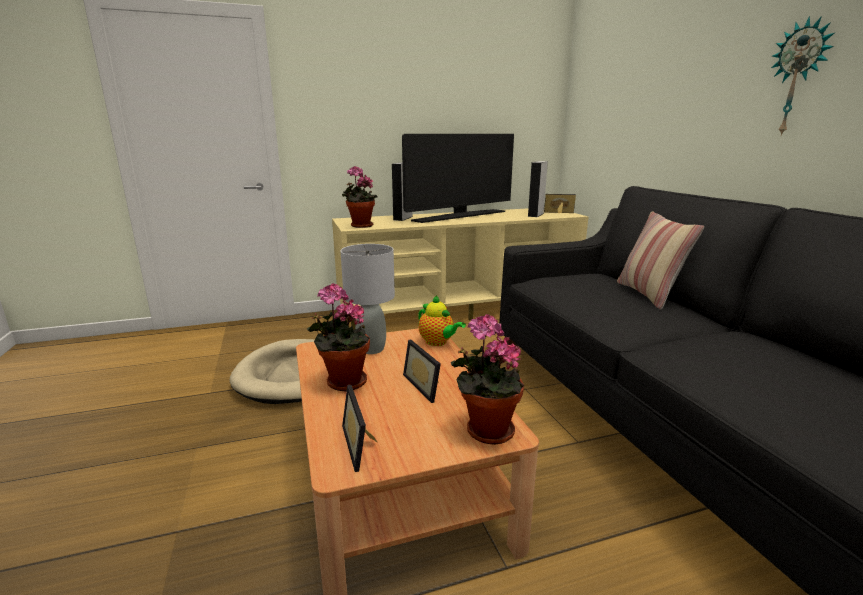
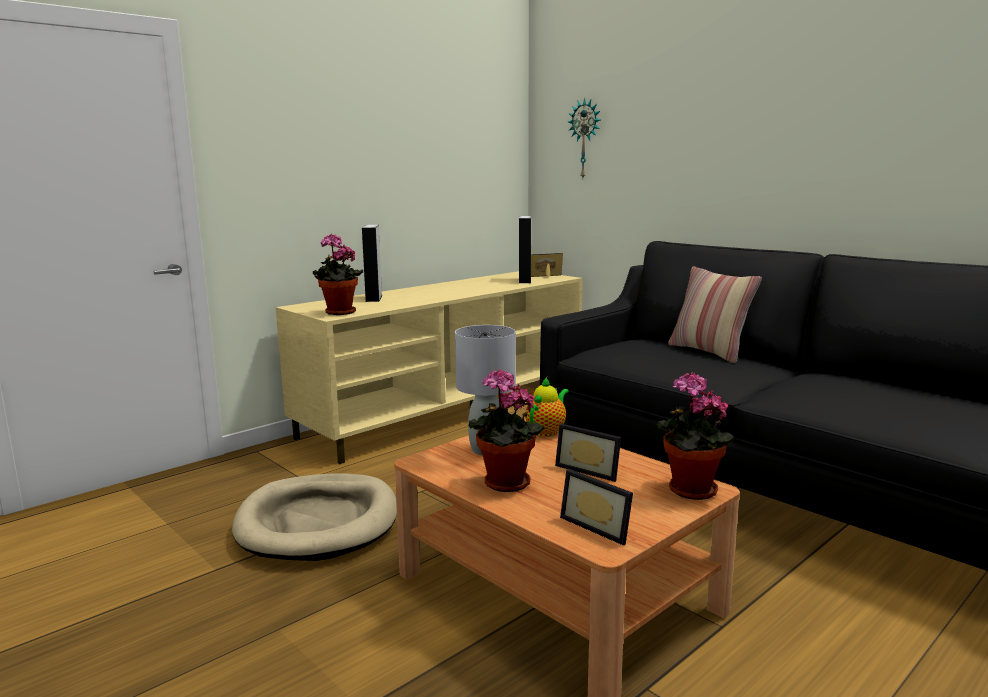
camera: 25 degrees left, 5 degrees down
(438, 342) = (547, 431): teapot -> teapot turned 75 degrees counterclockwise
(460, 216) = (441, 290): television -> none
(798, 78) = (799, 137): wall clock -> wall clock (585, 139)

